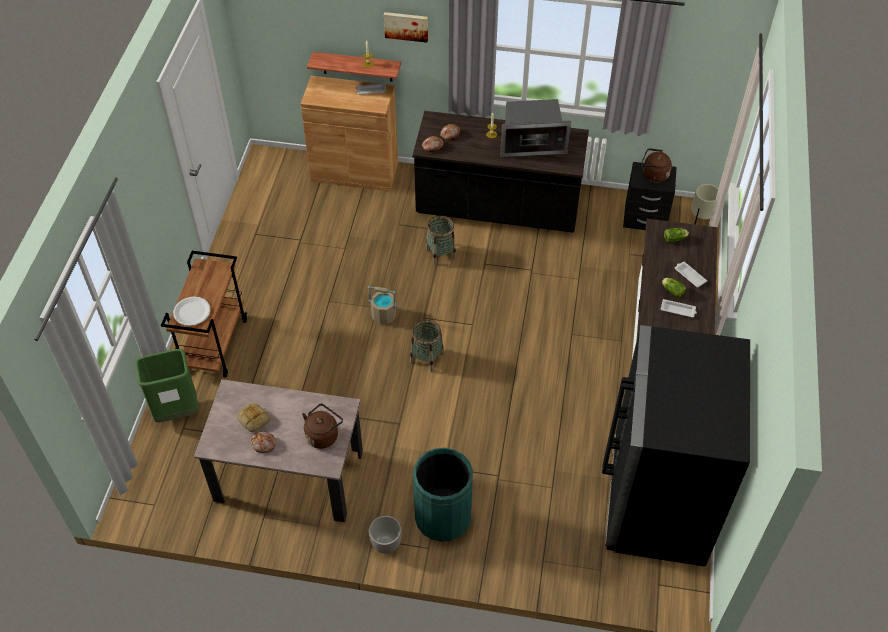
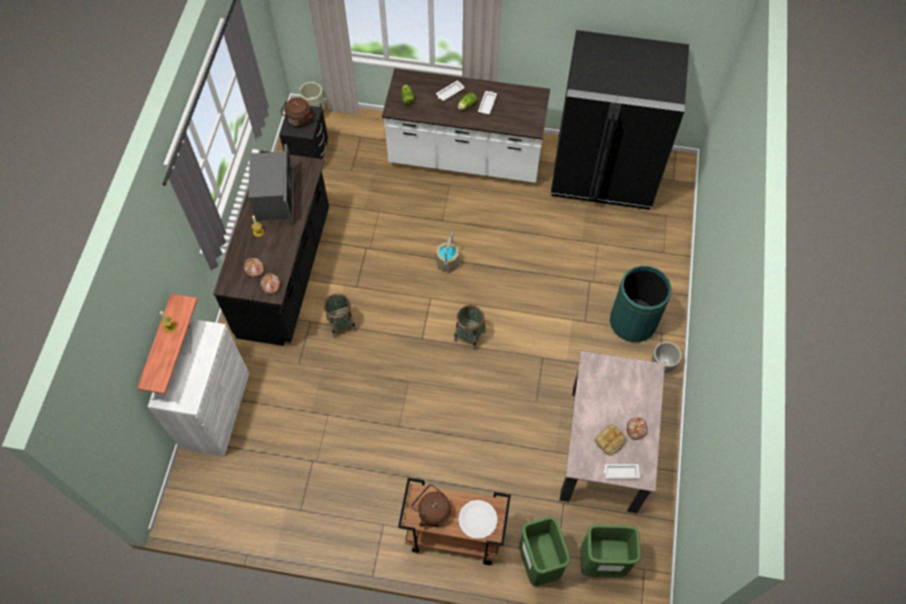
camera: 90 degrees left, 10 degrees up
(167, 466) = (601, 562): none -> green trash can
(218, 426) = (621, 472): none -> white tray
(323, 435) = (622, 379): brown kettle -> brown kettle (432, 511)
(354, 172) = (215, 410): brown cabinet -> white cabinet
(383, 315) = (418, 374): beige bucket -> beige bucket (447, 263)
(406, 26) = (159, 261): picture -> none

